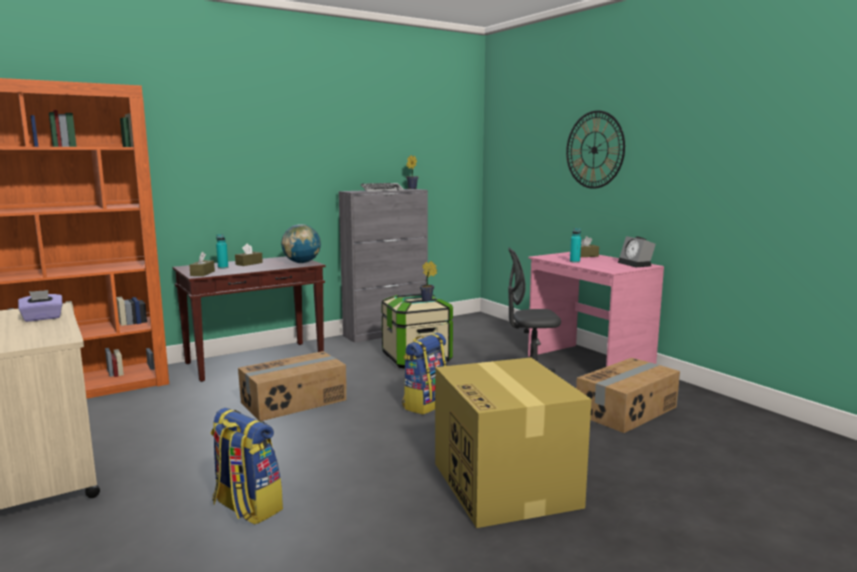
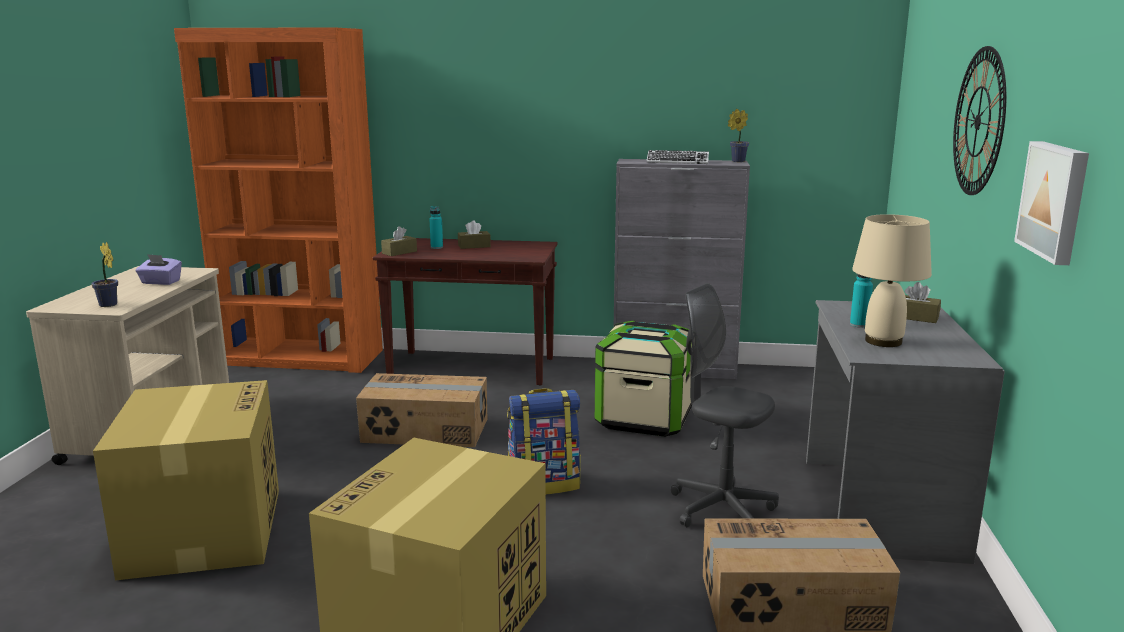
camera: 40 degrees right, 5 degrees up
(246, 507) = (204, 530): backpack -> cardboard box
(302, 262) = (527, 254): globe -> none
(428, 300) = (652, 338): potted plant -> potted plant (109, 305)
(587, 364) = (878, 507): pink desk -> grey desk
(602, 265) = (884, 341): none -> beige table lamp
(636, 264) = (954, 353): alarm clock -> none
(688, 177) = (1055, 200): none -> picture

